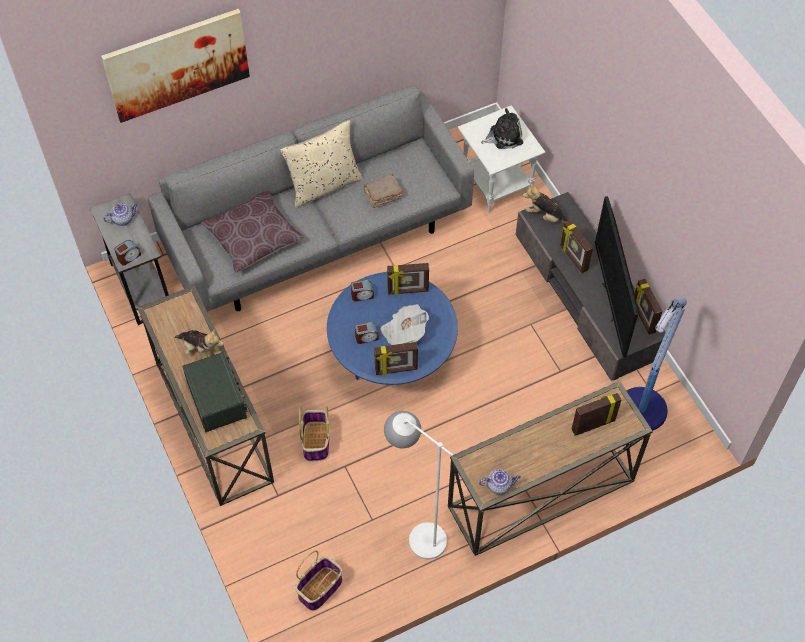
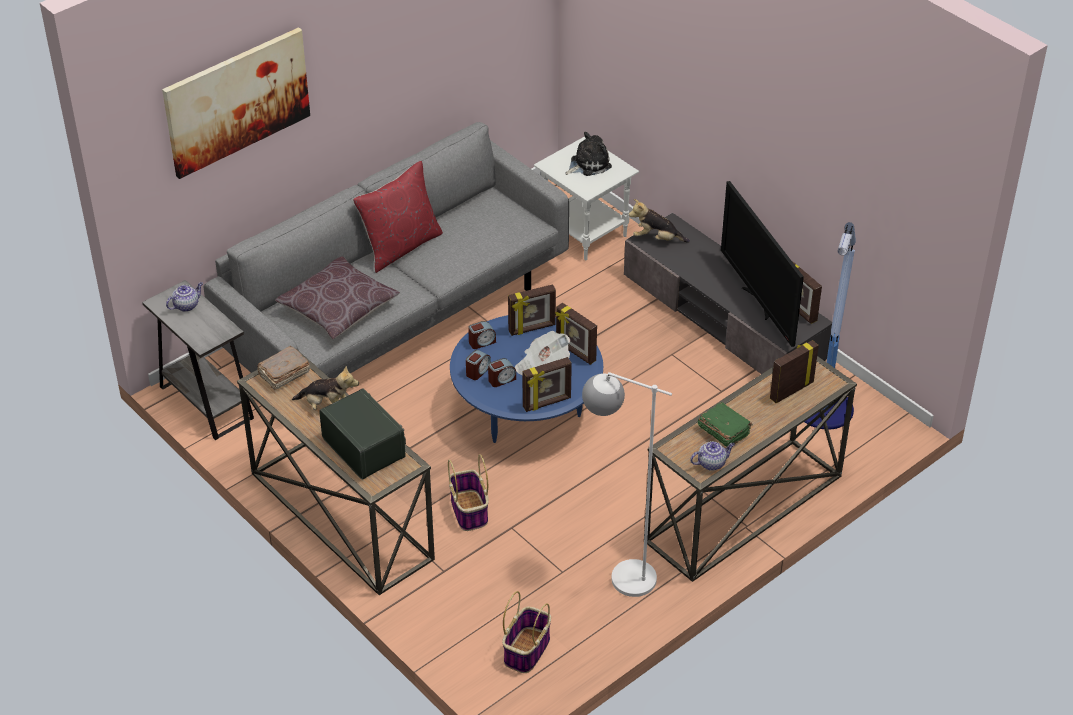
camera: 15 degrees left, 15 degrees down
(129, 257) = (207, 339): alarm clock -> alarm clock (478, 371)
(324, 185) = (400, 246): beige pillow -> red pillow
(382, 195) = (471, 244): brown book -> brown book (283, 375)
(520, 454) = (723, 431): none -> green book
(573, 258) = (702, 271): picture frame -> picture frame (575, 352)

